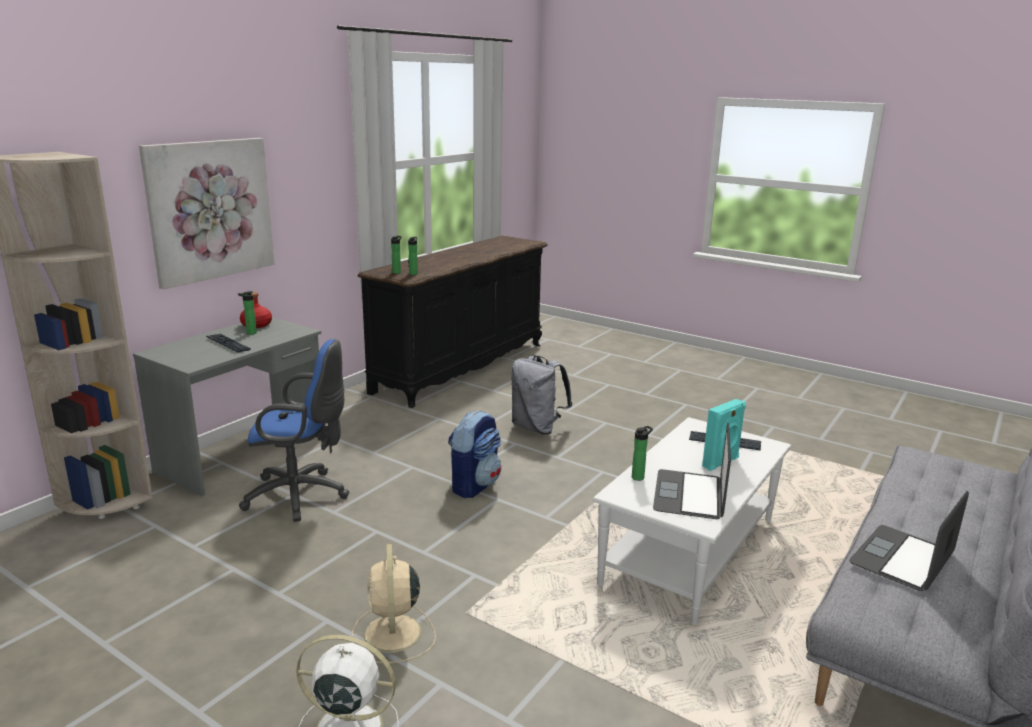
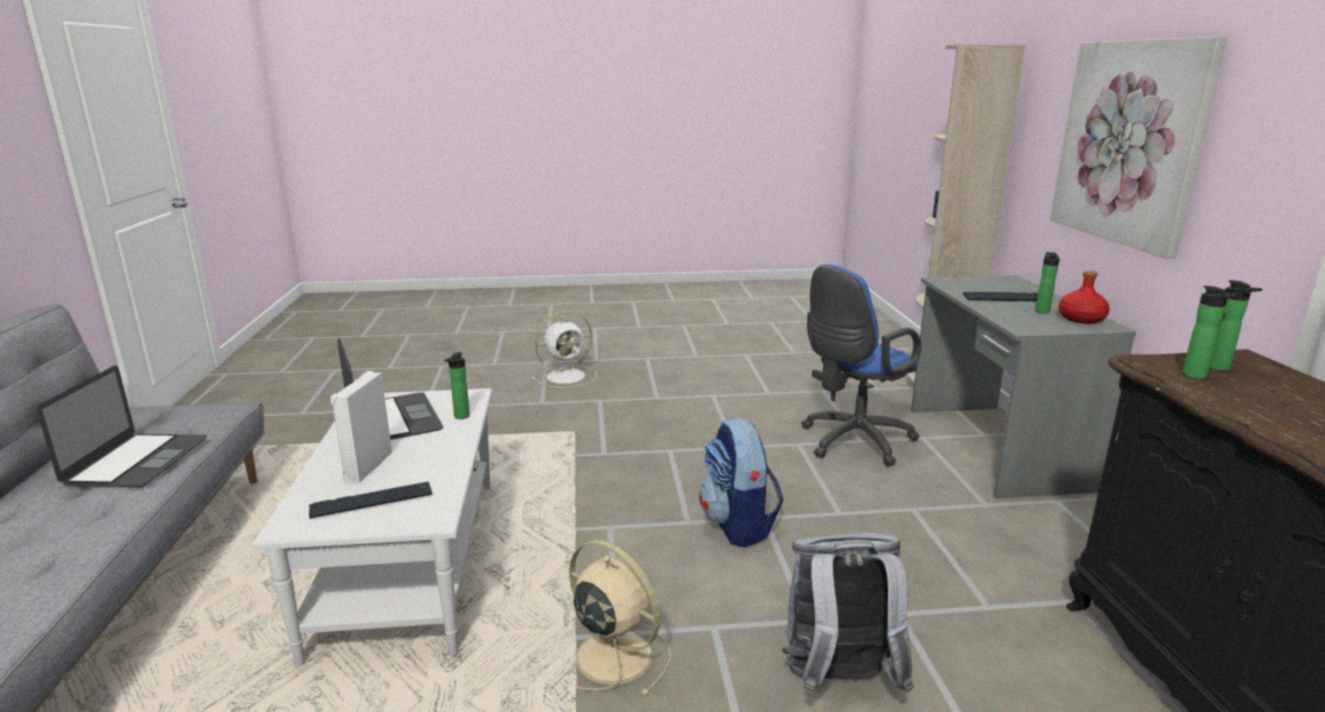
camera: 140 degrees right, 0 degrees up
(393, 635) = (604, 407): beige fan -> beige fan (611, 655)
(721, 463) = (367, 466): turquoise speaker -> white speaker

